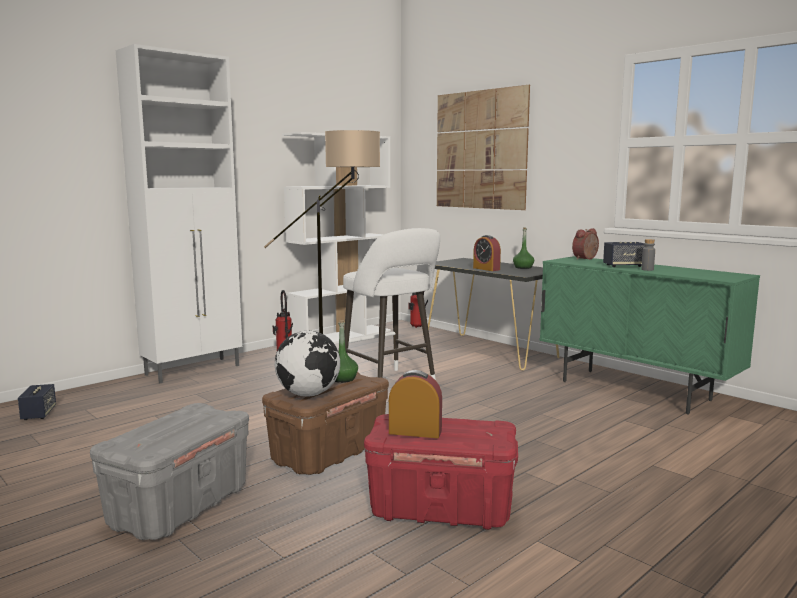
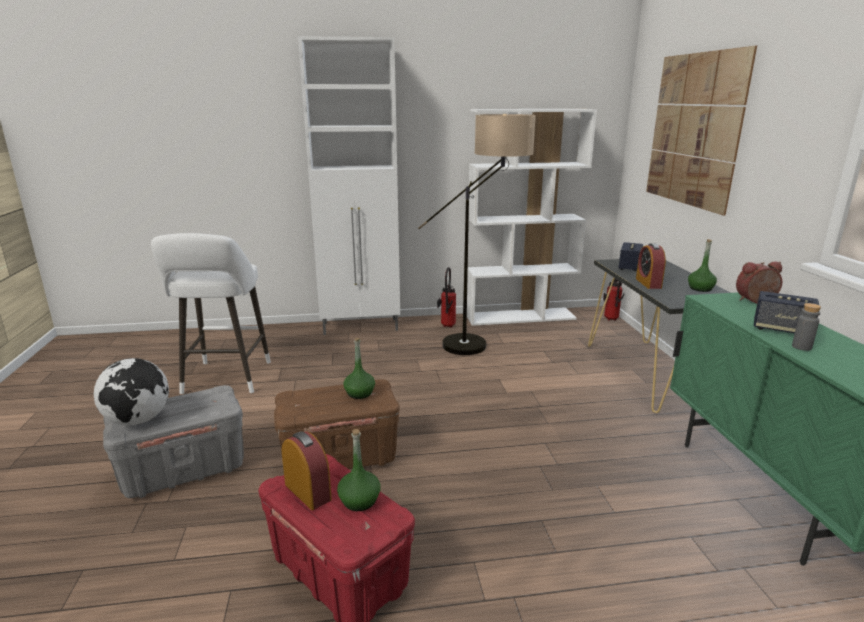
camera: 35 degrees right, 10 degrees up
(39, 414) = (223, 344): speaker -> speaker (629, 267)
(308, 394) = (306, 405): globe -> globe (138, 420)
(391, 385) = (491, 391): white stool -> white stool (225, 380)
(462, 425) = (359, 501): none -> green bottle

